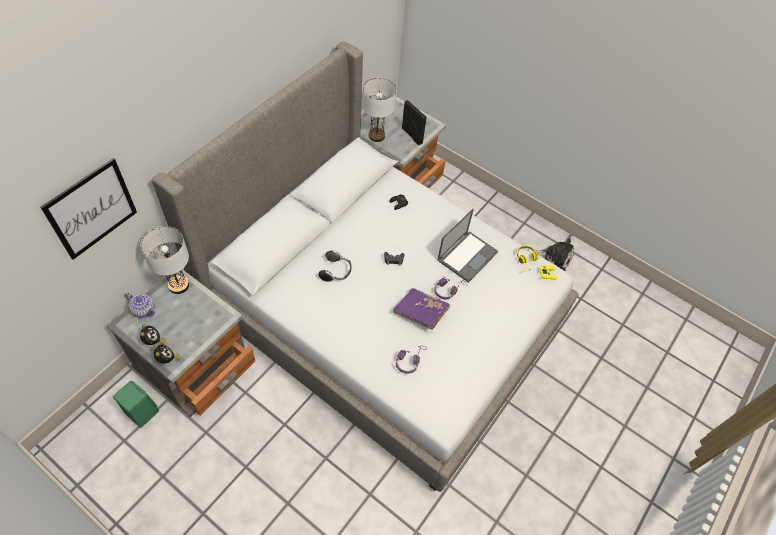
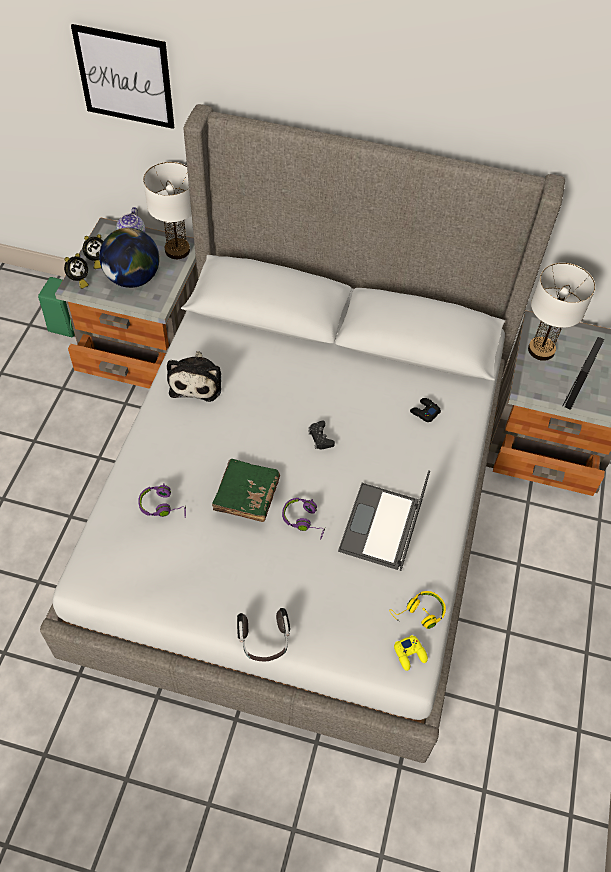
camera: 70 degrees right, 0 degrees up
(189, 322) = (133, 278): none -> globe
(336, 272) = (266, 382): headphones -> headphones (264, 641)
(420, 313) = (246, 496): purple book -> green book
(467, 255) = (380, 528): laptop -> laptop turned 90 degrees clockwise
(554, 258) = (544, 724): plush toy -> plush toy (197, 381)

